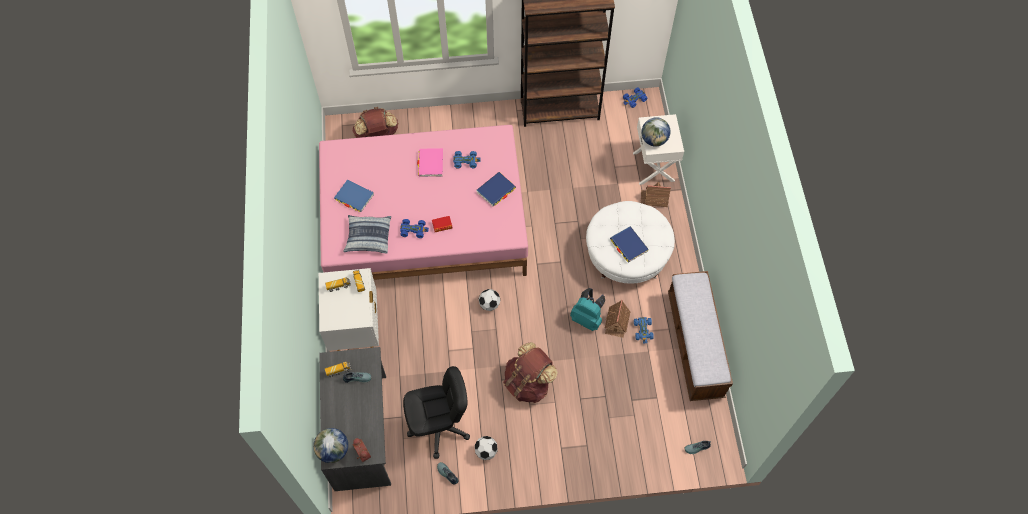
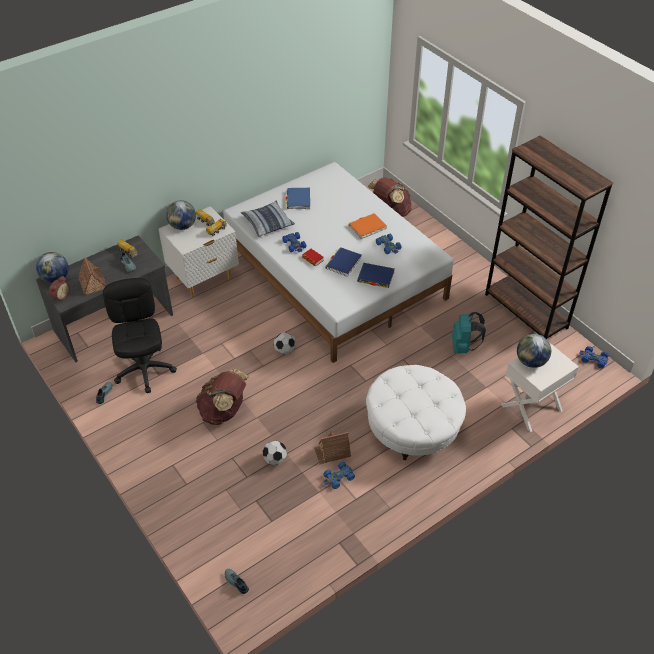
camera: 60 degrees right, 15 degrees down
(332, 309) = (183, 226): none -> globe
(424, 220) = (334, 274): pink bed -> white bed
(431, 163) = (367, 227): pink book -> orange book
(439, 427) = (145, 369): black office chair -> black office chair turned 150 degrees counterclockwise
(486, 451) = (139, 411): football -> football (275, 459)
(587, 318) = (320, 427): turquoise backpack -> turquoise backpack (464, 346)
(628, 245) = (402, 402): blue book -> blue book (343, 263)
(654, 198) = (495, 423): toy house -> toy house (92, 283)
(694, 345) = (353, 530): bench -> none

